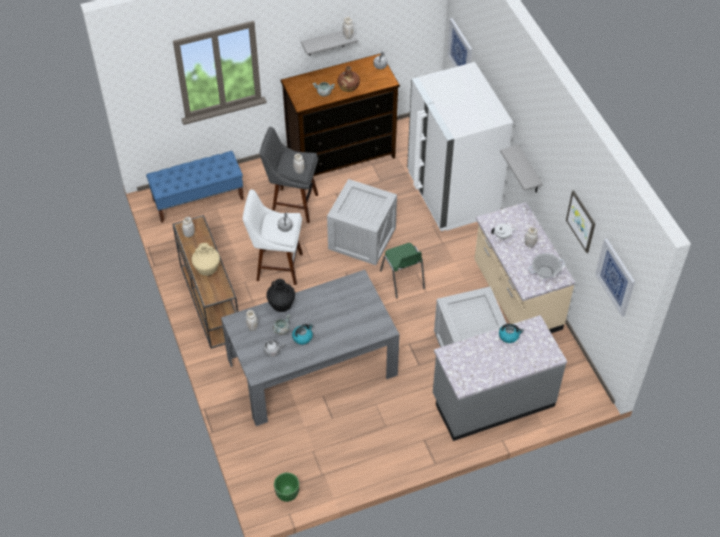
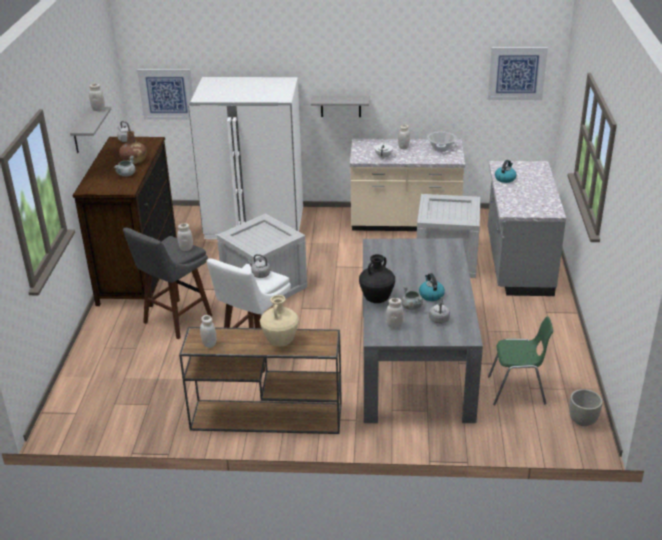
camera: 65 degrees left, 20 degrees down
(198, 199) = (96, 389): blue bench -> none
(287, 494) = (582, 421): green planter -> grey planter
(402, 280) = (338, 276): green chair -> green chair (517, 391)
(581, 221) = (446, 70): picture -> none

